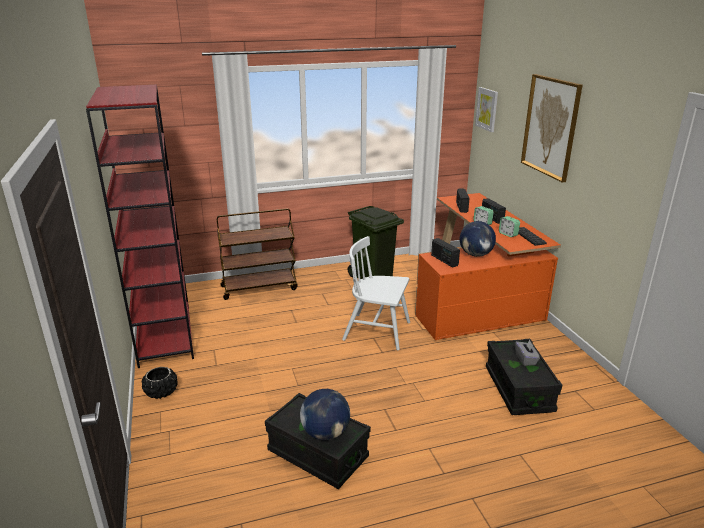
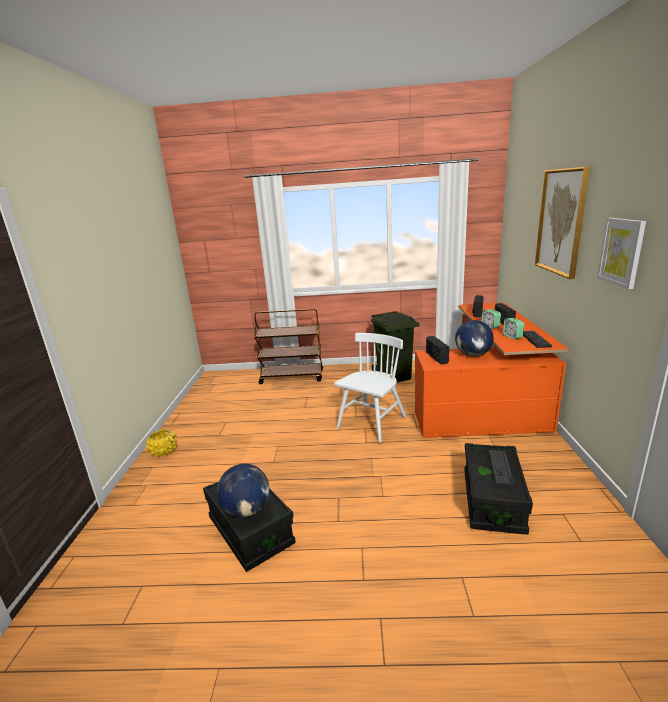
camera: 20 degrees right, 5 degrees down
(161, 392) = (164, 451): black planter -> yellow planter
(165, 335) = (198, 406): red bookcase -> none
(377, 331) = (371, 423): white chair -> white chair turned 90 degrees clockwise
(487, 109) = (511, 219): picture -> picture (621, 252)
(526, 359) = (500, 468): grey tissue box -> keyboard

